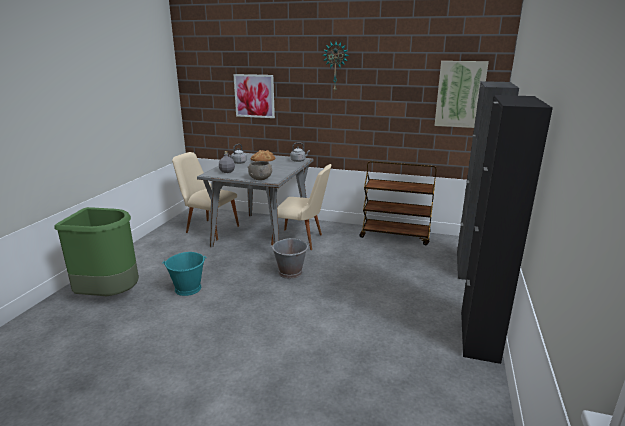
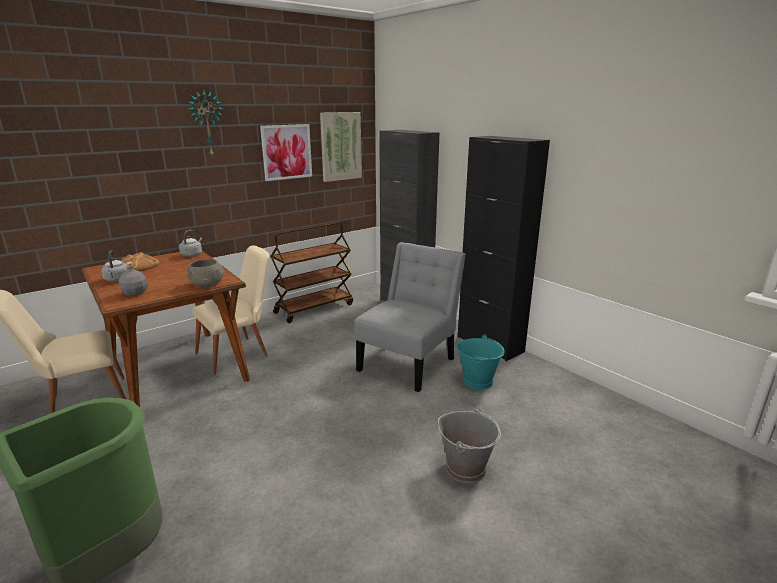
camera: 55 degrees left, 0 degrees up
(188, 288) = (213, 470): turquoise bucket -> turquoise bucket (478, 381)
(254, 96) = (82, 176): picture -> picture (286, 152)
(262, 234) = (177, 370): grey dining table -> brown dining table
(290, 272) = (291, 384): grey bucket -> grey bucket (466, 468)
(382, 305) = (409, 362): none -> grey chair

